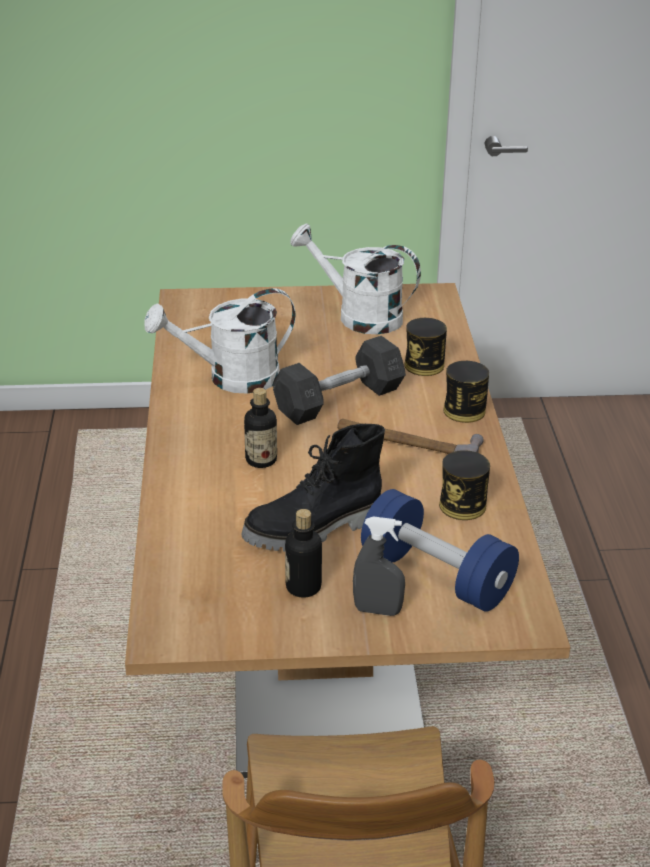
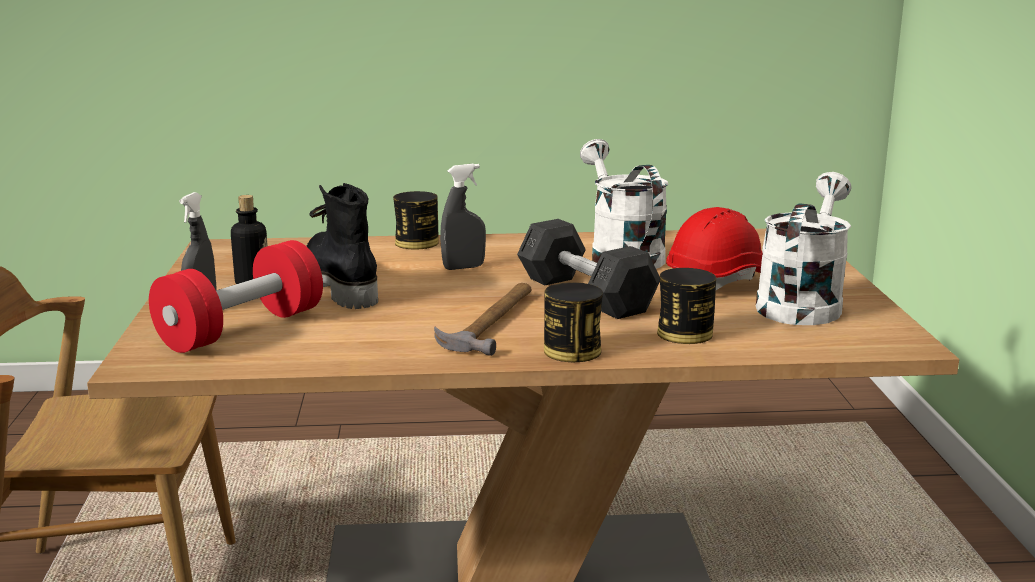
camera: 90 degrees right, 15 degrees down
(261, 460) = (463, 267): bottle -> grey spray bottle
(312, 342) = (718, 283): none -> red hard hat
(436, 575) = (241, 329): blue dumbbell -> red dumbbell
(462, 505) = (362, 343): can -> can (417, 243)

